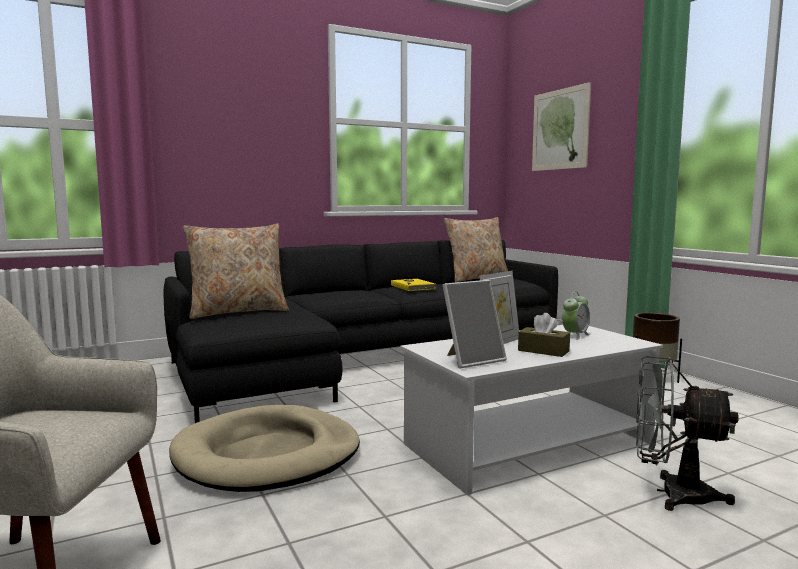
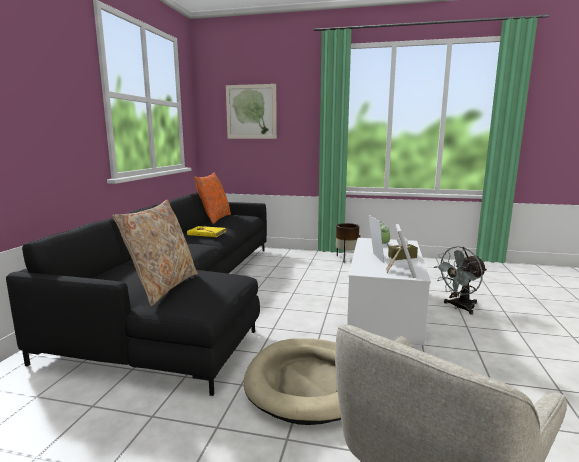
camera: 50 degrees left, 5 degrees up
(476, 279) = (214, 218): beige pillow -> orange pillow

